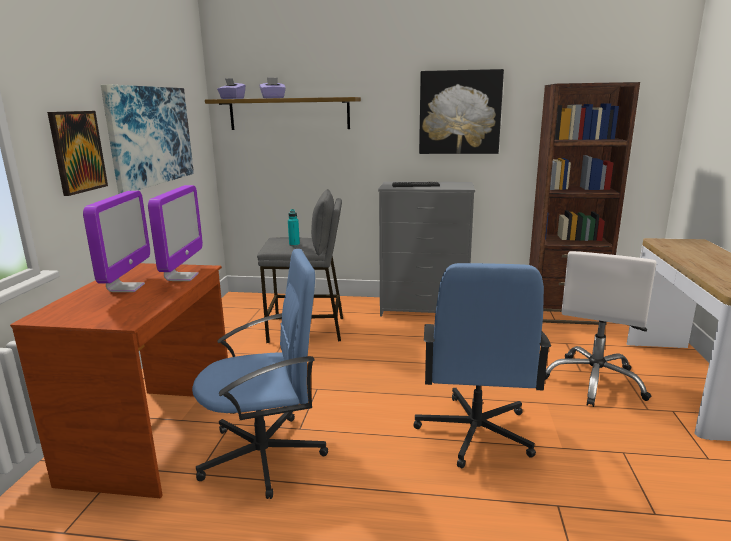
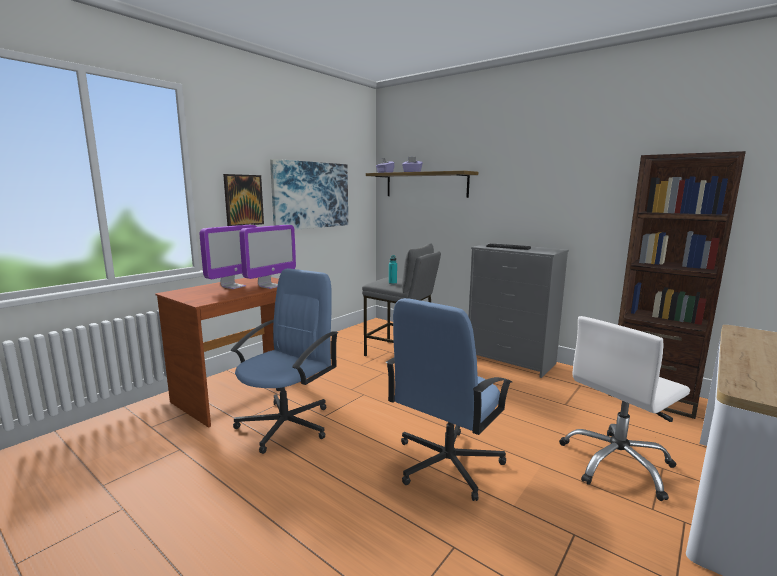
camera: 30 degrees right, 5 degrees down
(265, 455) = (286, 424): blue office chair -> blue office chair turned 75 degrees counterclockwise
(459, 112) = (562, 185): picture -> none

